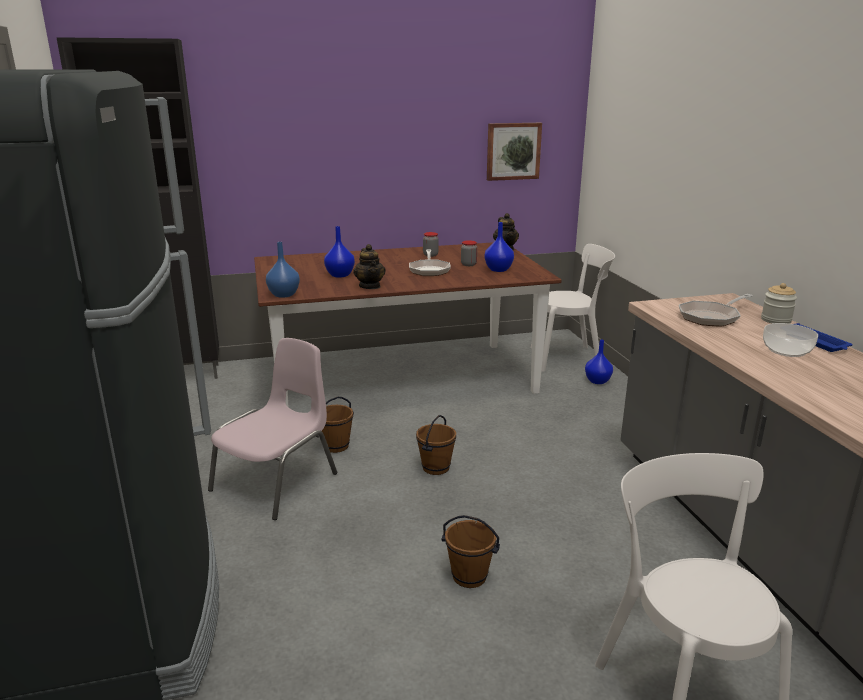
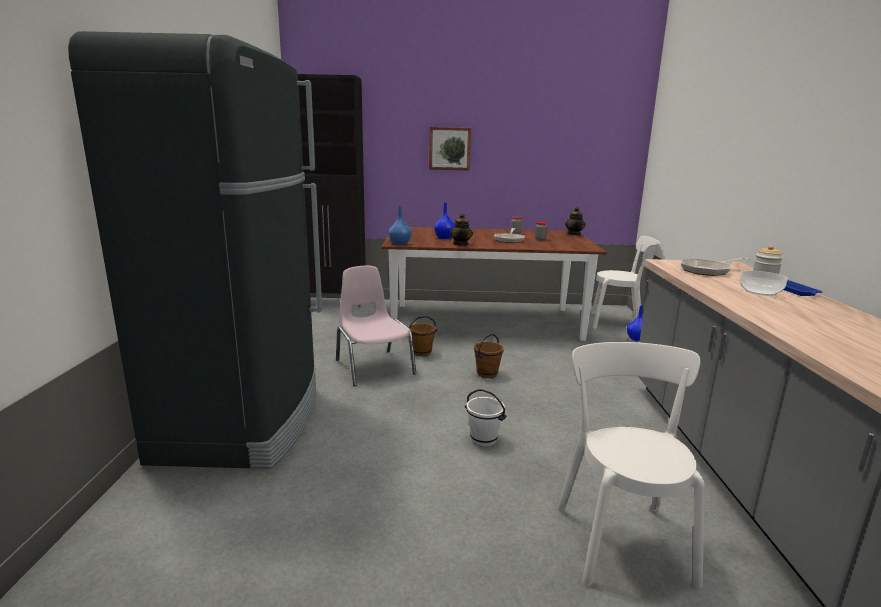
camera: 15 degrees right, 5 degrees down
(277, 482) = (373, 366): pink chair -> pink chair turned 75 degrees counterclockwise
(469, 577) = (483, 439): brown bucket -> white bucket
(498, 270) = (560, 243): blue vase -> none
(513, 151) = (588, 164): picture -> picture (449, 148)

